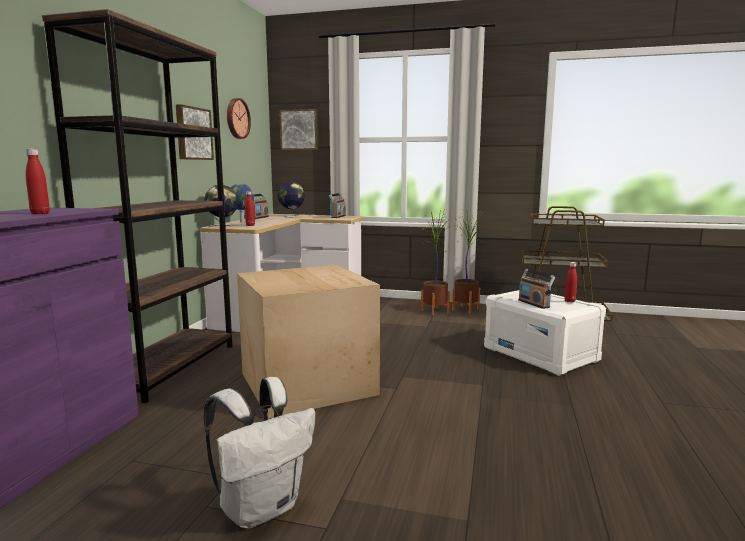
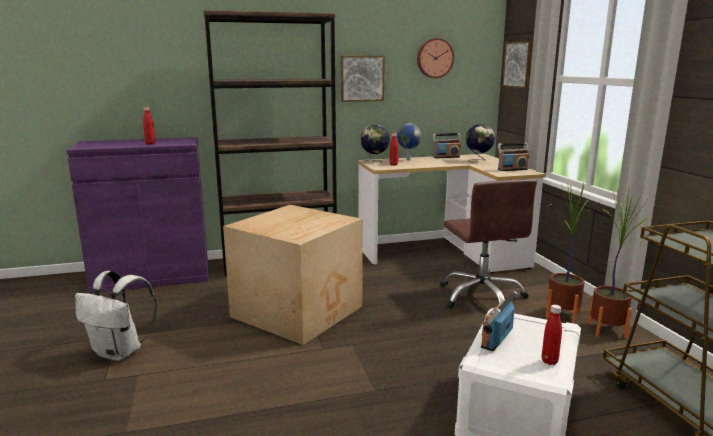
camera: 60 degrees right, 5 degrees up
(380, 320) = (482, 296): none -> brown office chair

